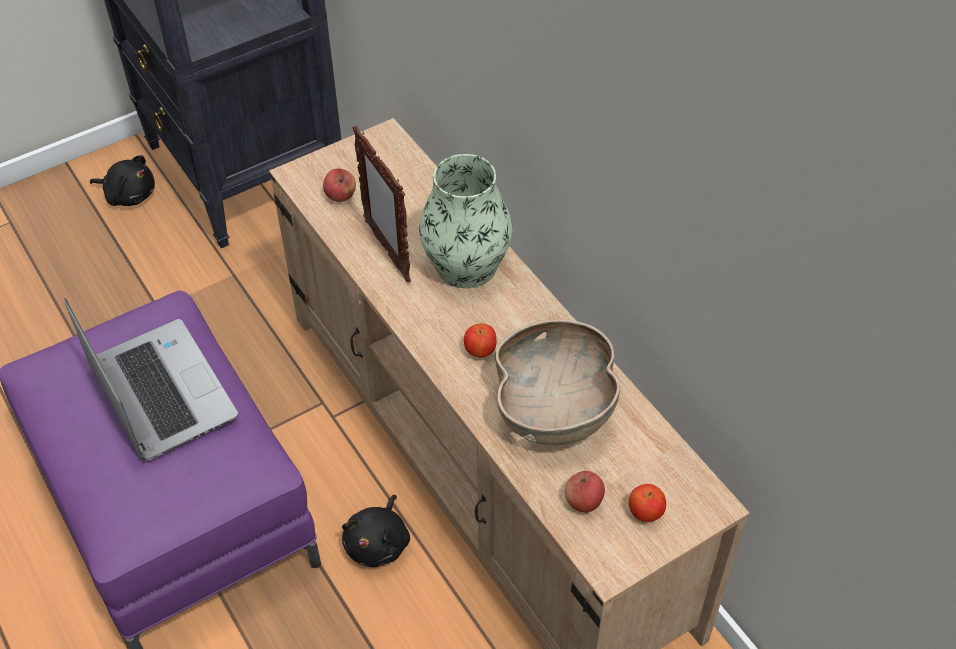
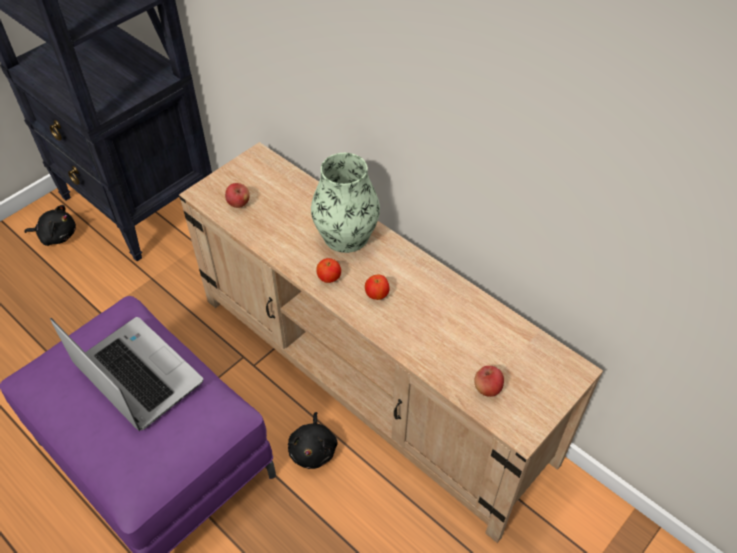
camera: 15 degrees left, 0 degrees up
(387, 250) = (285, 236): picture frame -> none
(555, 409) = (444, 326): brown bowl -> none
(645, 512) = (533, 386): apple -> apple (329, 278)

